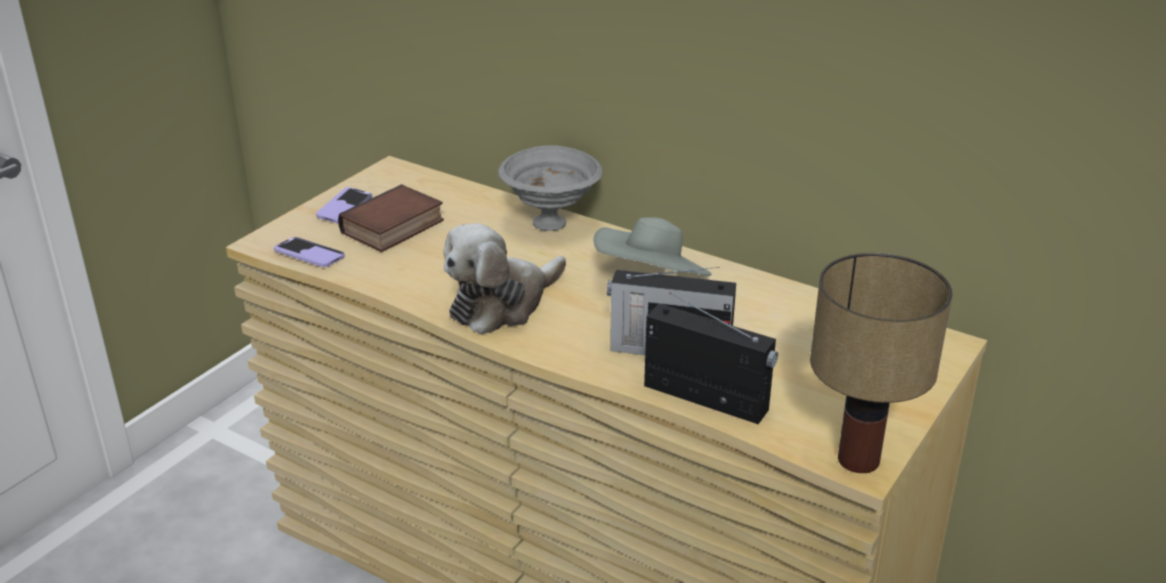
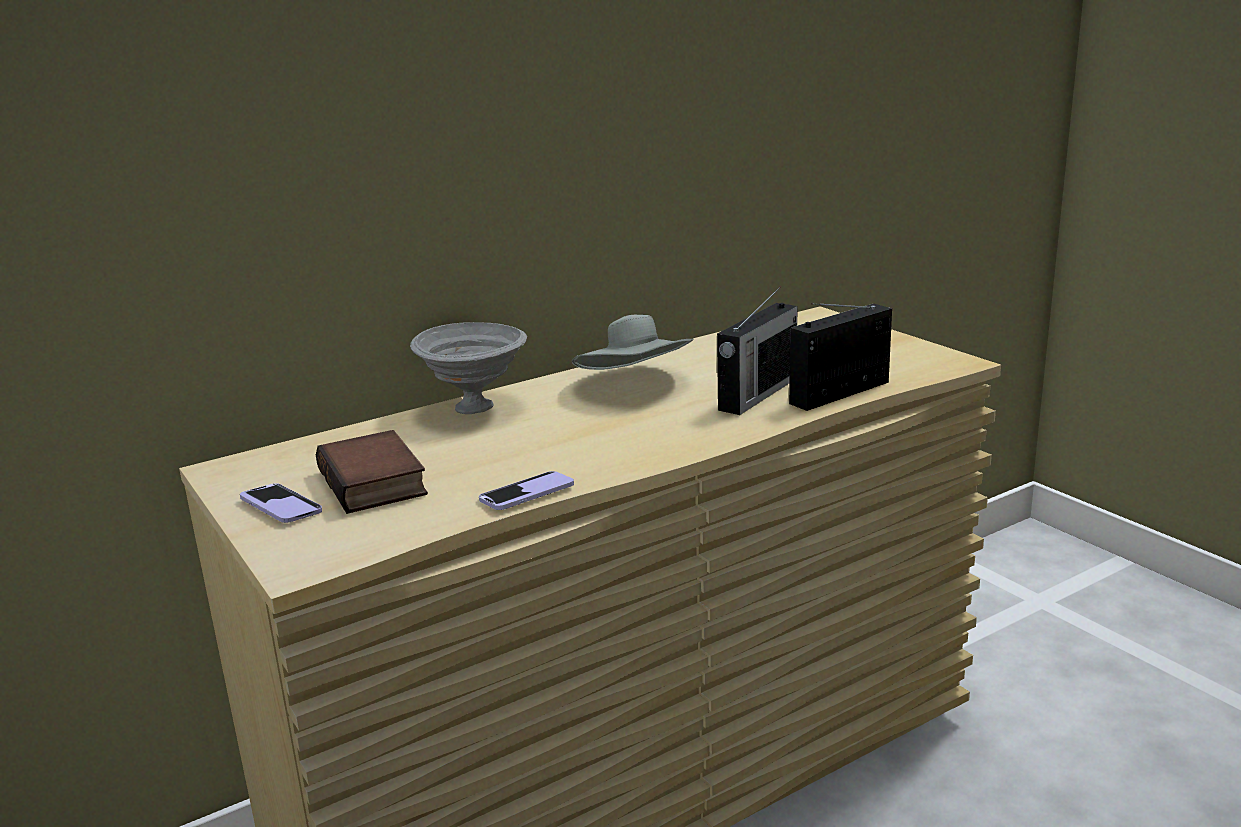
camera: 65 degrees left, 10 degrees down
(309, 254) = (374, 539): phone -> phone (527, 493)
(502, 304) = (611, 448): plush toy -> none
(856, 458) = (949, 362): table lamp -> none

